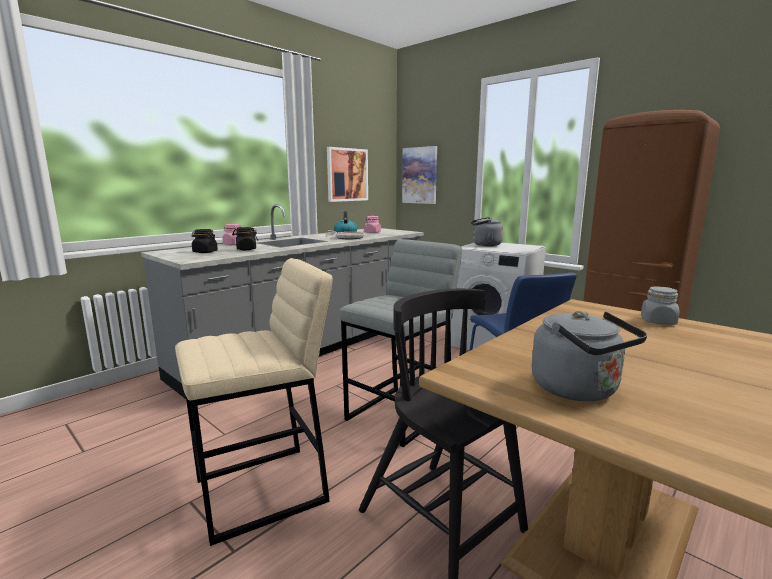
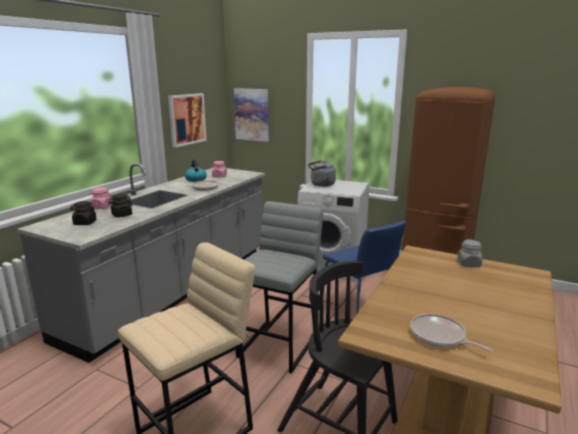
camera: 15 degrees left, 5 degrees up
(579, 390) = (440, 336): grey kettle -> frying pan

